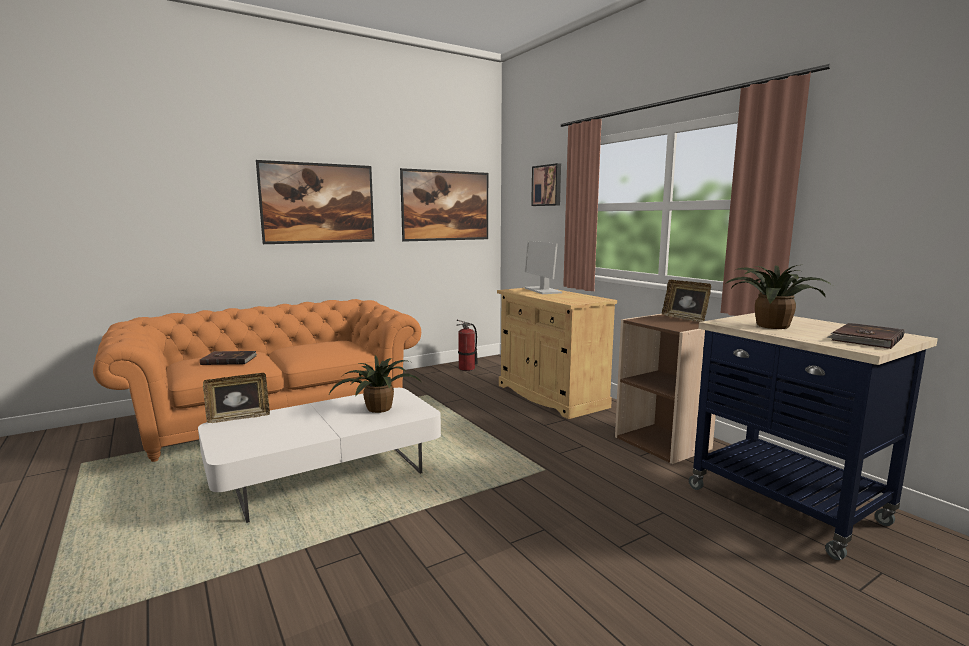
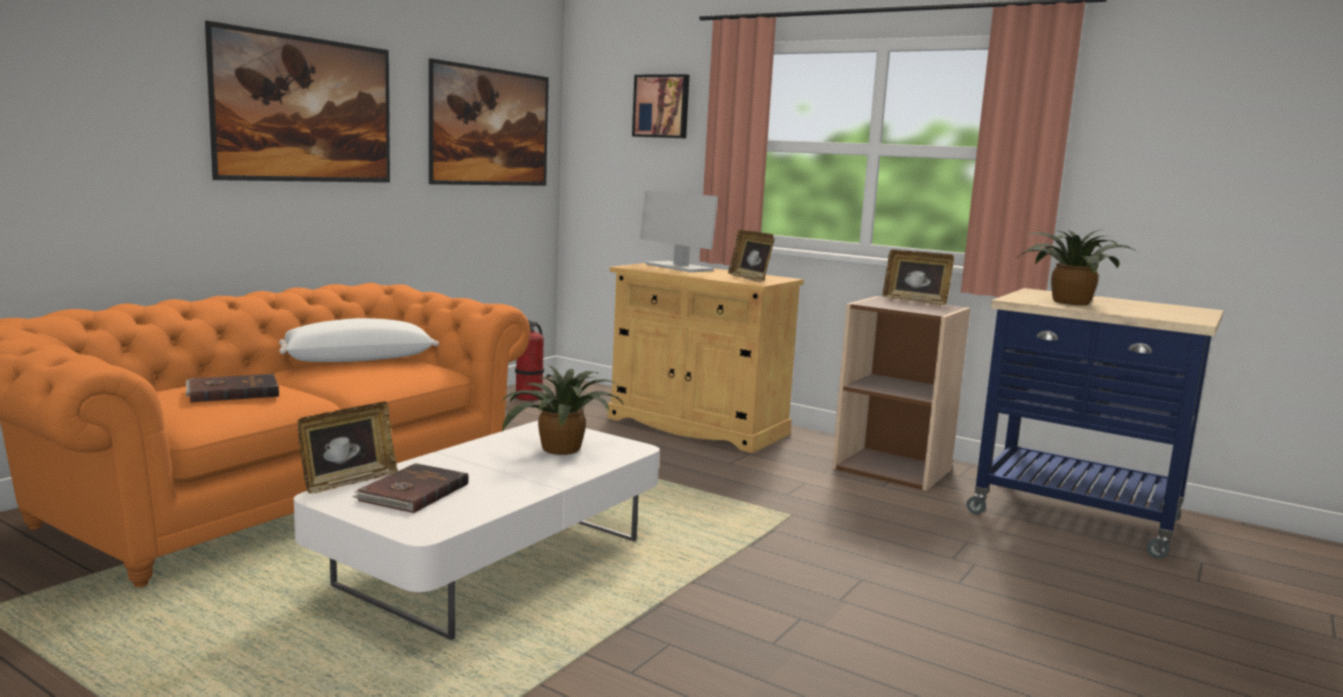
camera: 25 degrees left, 0 degrees up
(323, 343) = (357, 359): none -> white pillow
(574, 299) = (750, 278): none -> picture frame
(865, 339) = (1174, 312): brown book -> brown book (412, 492)

